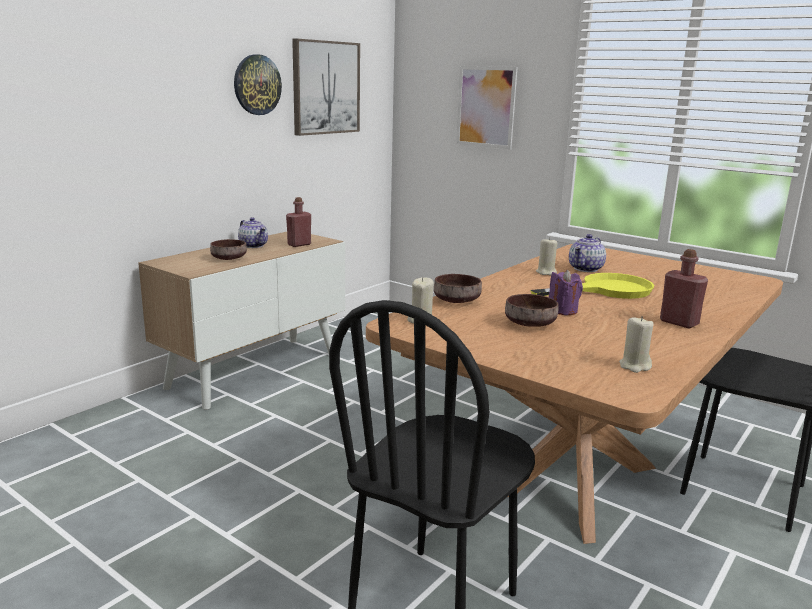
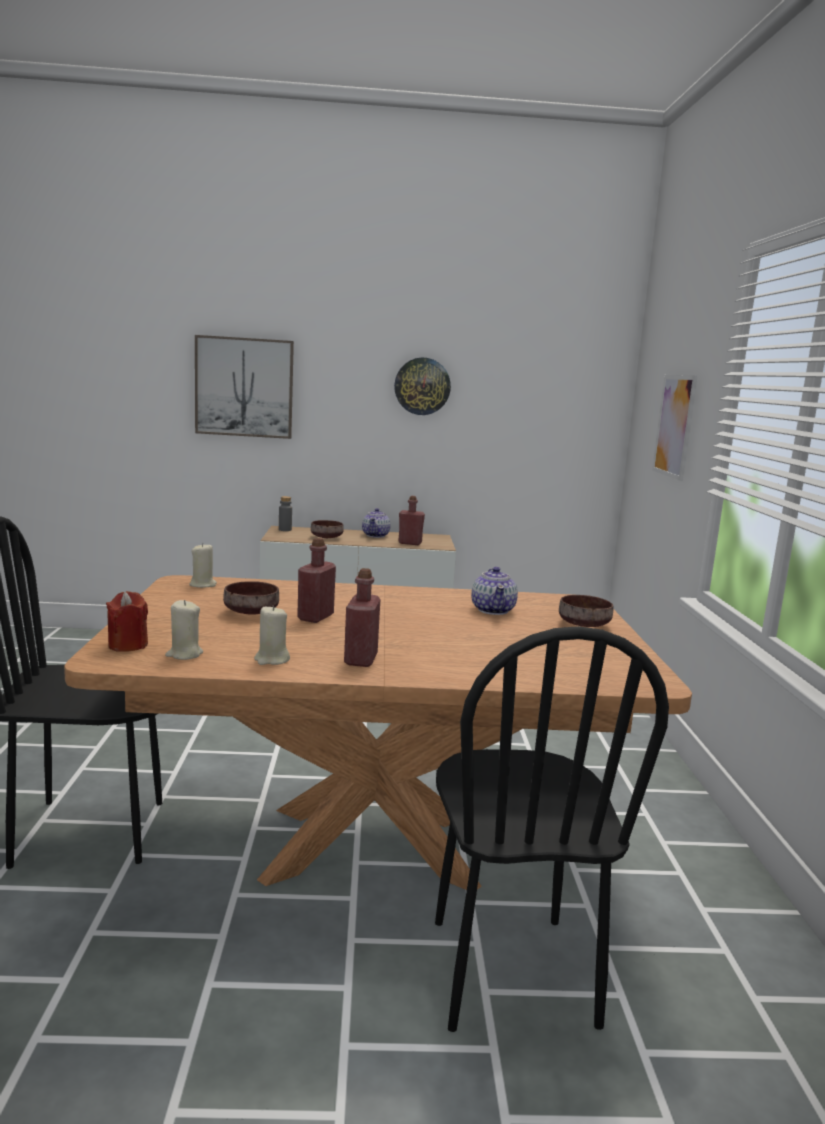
camera: 50 degrees right, 5 degrees down
(168, 262) = (285, 530): none -> grey bottle
(325, 87) = (516, 394): picture -> picture (244, 387)
(456, 300) = (278, 586): brown bowl -> brown bowl (584, 624)
(546, 272) = (440, 599): beige candle -> beige candle (271, 660)
(562, 310) = (315, 617): purple candle -> red bottle
(586, 269) = (493, 610): teapot -> teapot turned 90 degrees counterclockwise
(595, 379) = (128, 645): none -> red candle
(606, 290) = (424, 624): yellow frying pan -> none

